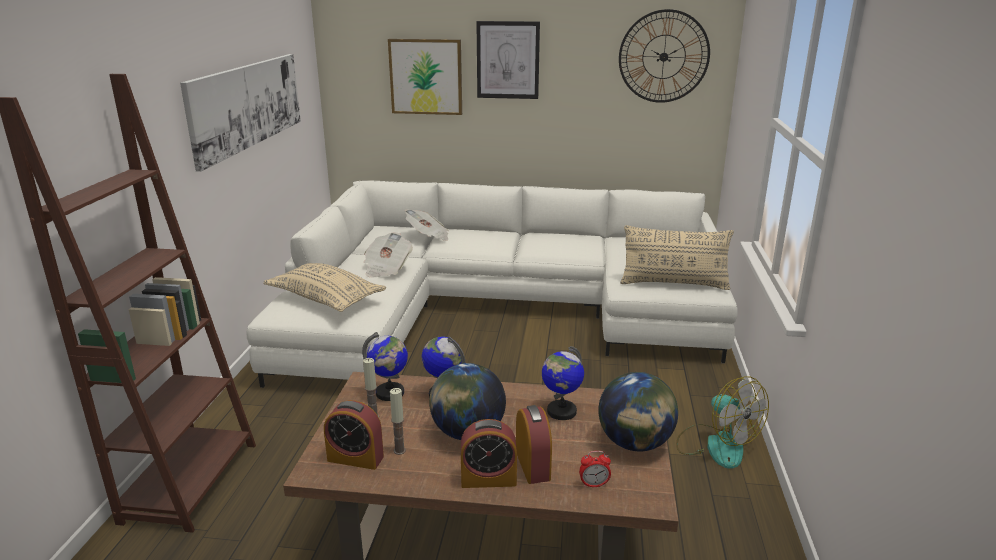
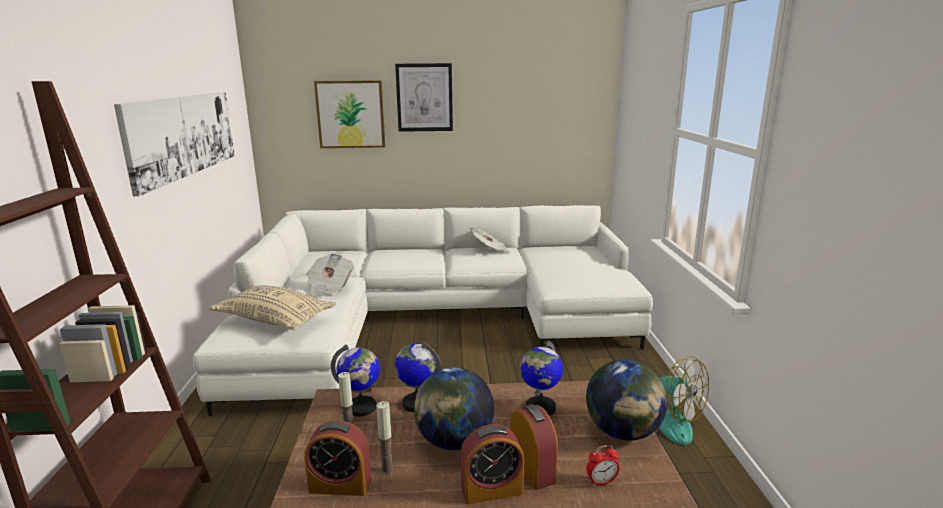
camera: 10 degrees left, 5 degrees down
(428, 236) = (362, 257): newspaper -> newspaper (490, 250)
(663, 57) = (558, 91): wall clock -> none
(674, 284) = (594, 281): beige pillow -> none

